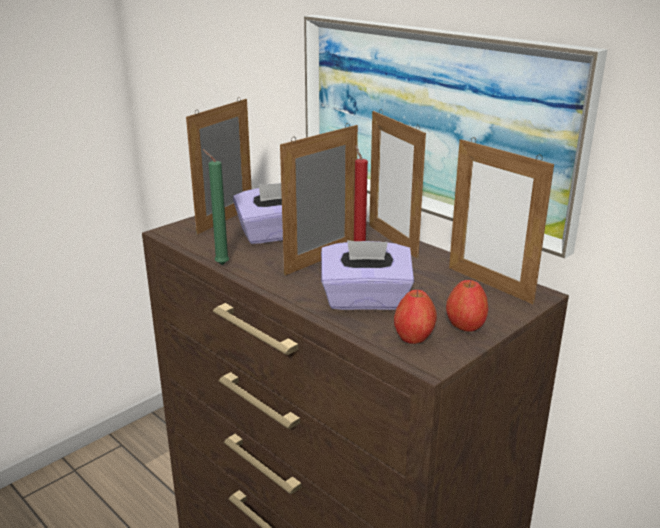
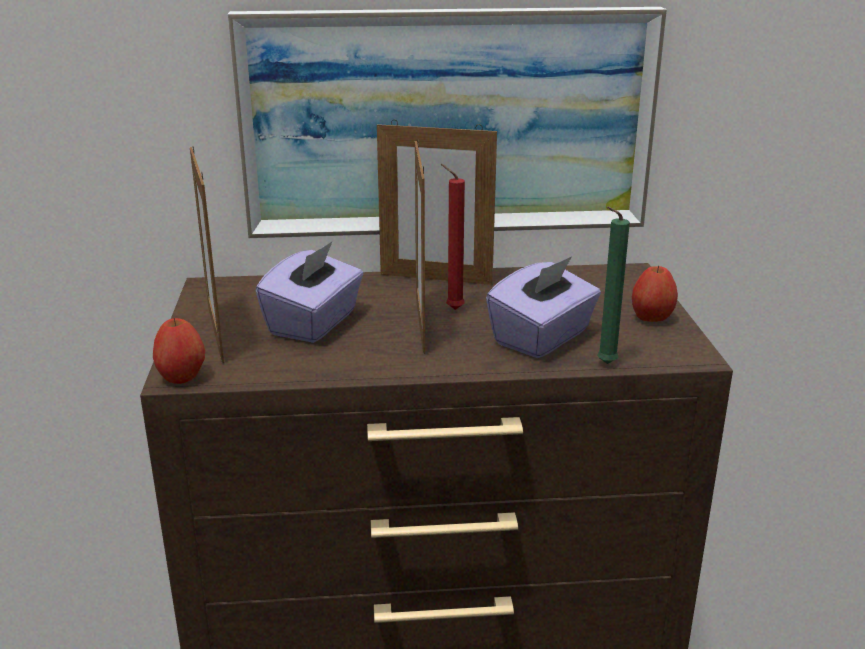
camera: 50 degrees left, 0 degrees up
(220, 264) = (334, 377): green candle -> green candle (604, 364)
(414, 338) = (644, 346): apple -> apple (182, 377)
(489, 285) = (590, 280): picture frame -> none

